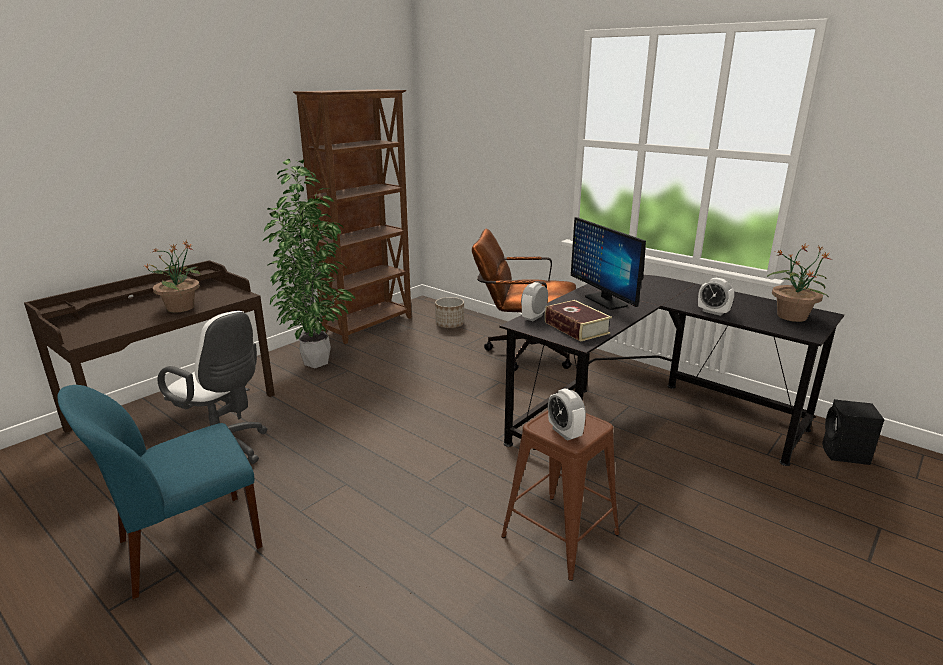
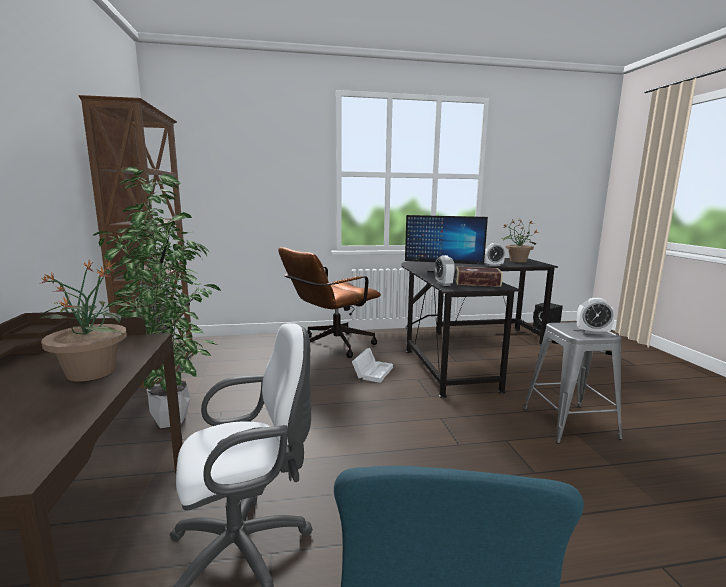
camera: 50 degrees left, 10 degrees down
(449, 324) = (238, 348): planter -> none
(502, 393) = (373, 372): none -> white storage box
(560, 535) = (569, 423): brown stool -> grey stool

